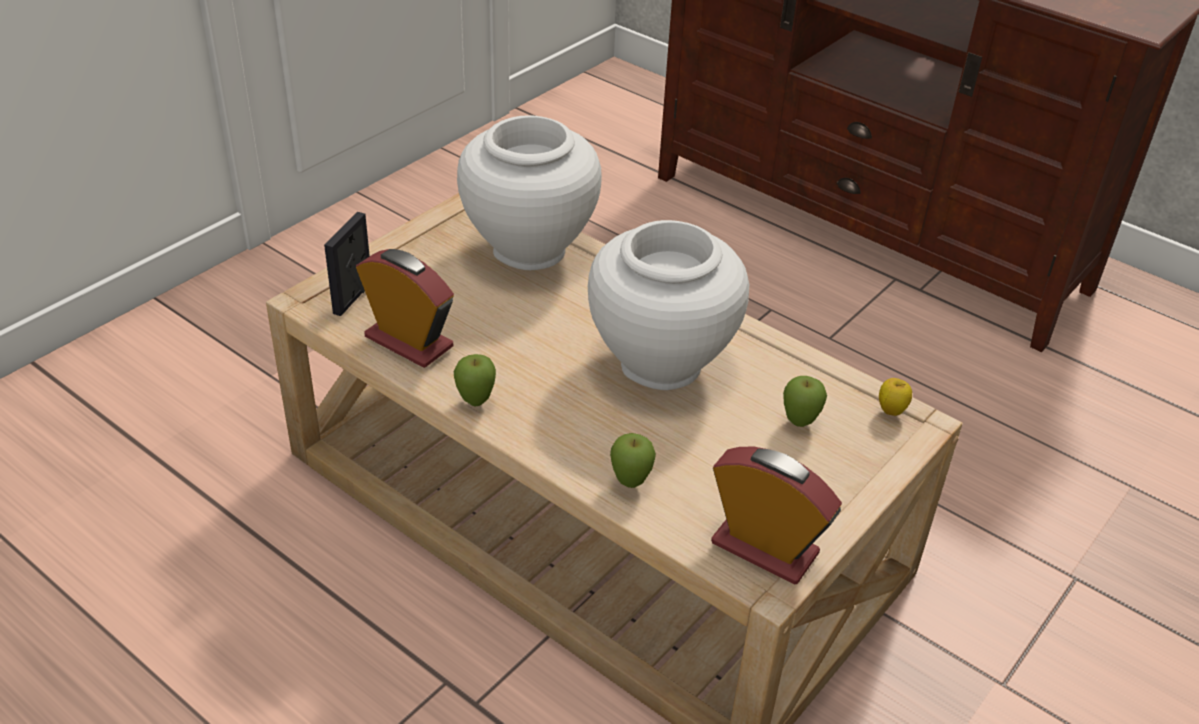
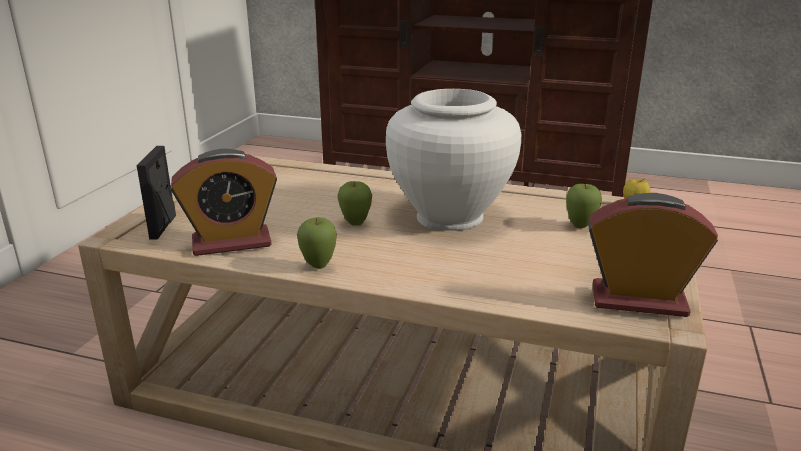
camera: 20 degrees left, 15 degrees down
(409, 342) = (231, 242): alarm clock -> alarm clock turned 150 degrees clockwise
(529, 250) = (297, 178): white vase -> none
(630, 483) = (493, 286): apple -> apple (355, 224)

